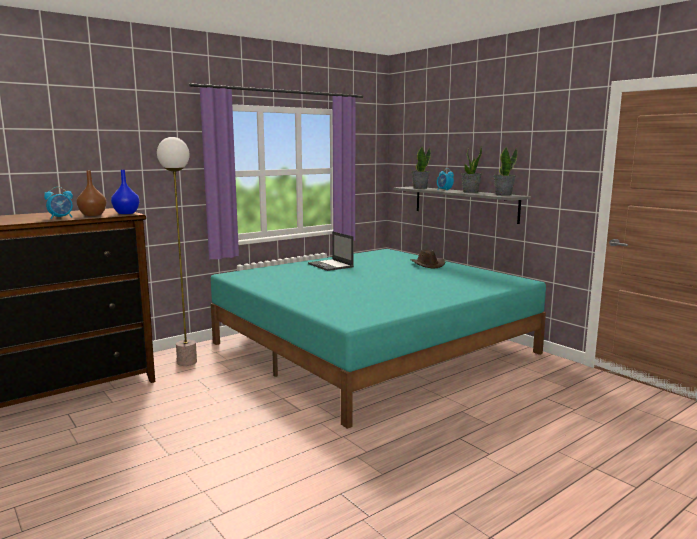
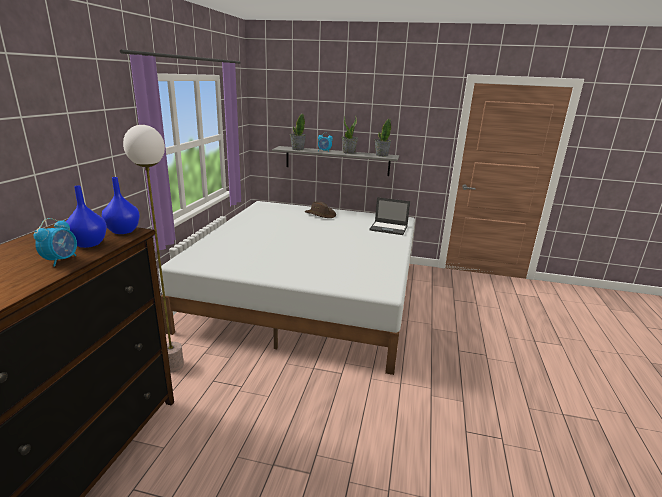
camera: 40 degrees left, 10 degrees up
(93, 215) = (89, 244): brown vase -> blue vase
(331, 265) = (251, 230): laptop -> laptop (389, 228)
(373, 348) = (308, 293): turquoise bed -> white bed

